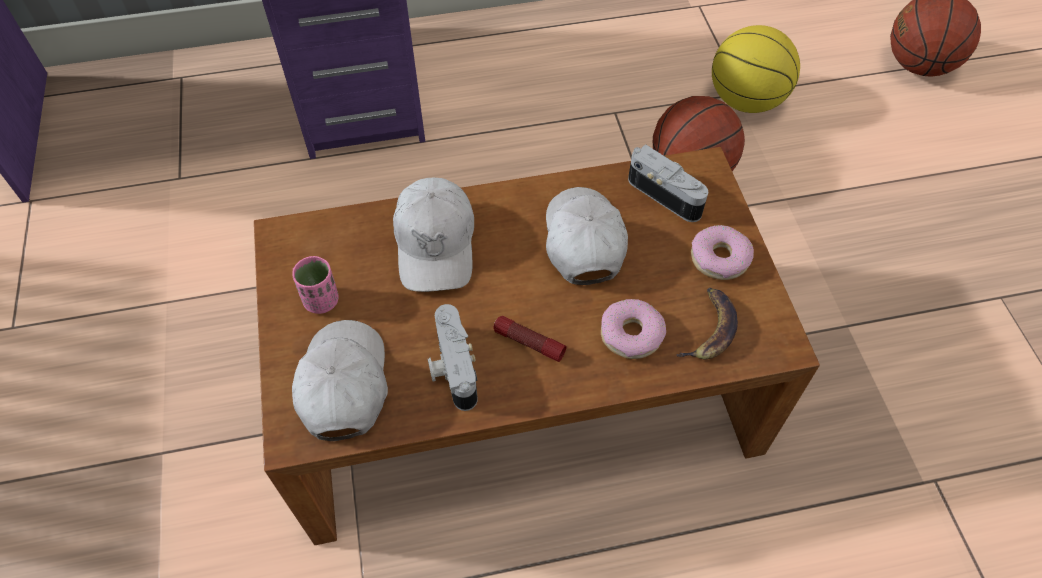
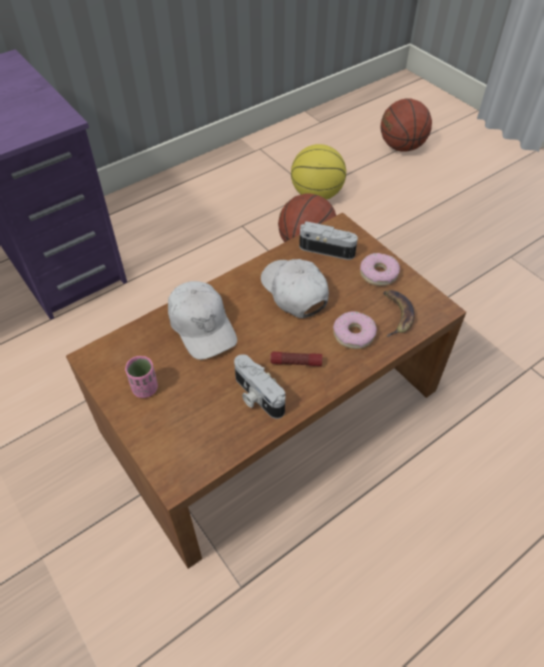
camera: 25 degrees left, 5 degrees down
(343, 385) = (191, 434): white cap -> none

